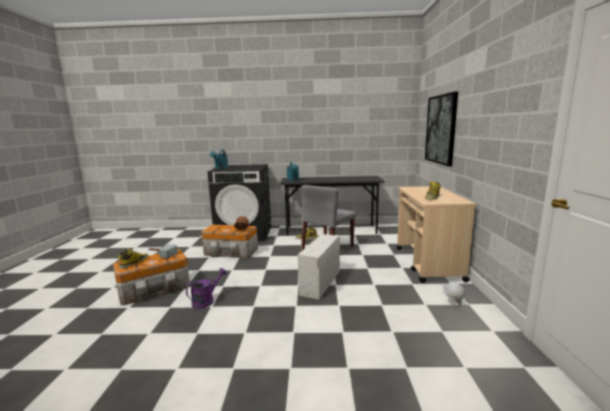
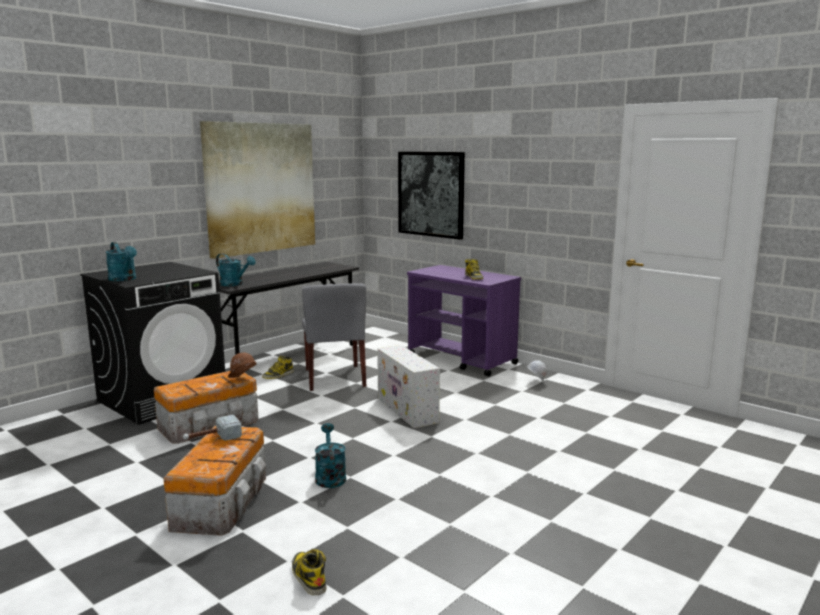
camera: 50 degrees left, 0 degrees up
(134, 262) = (205, 460): boot -> boot (308, 577)
(206, 301) = (330, 476): purple watering can -> turquoise watering can
(329, 125) = (260, 188): none -> picture
(428, 264) = (462, 359): beige cart -> purple cart

